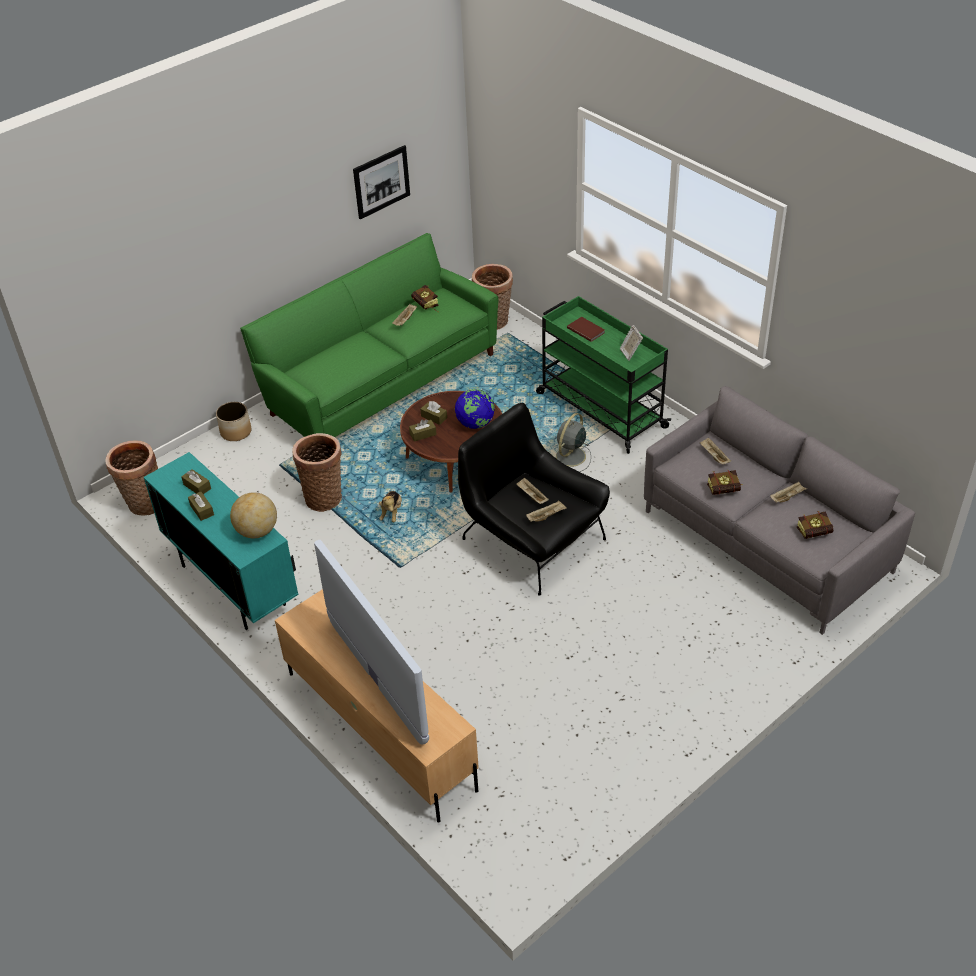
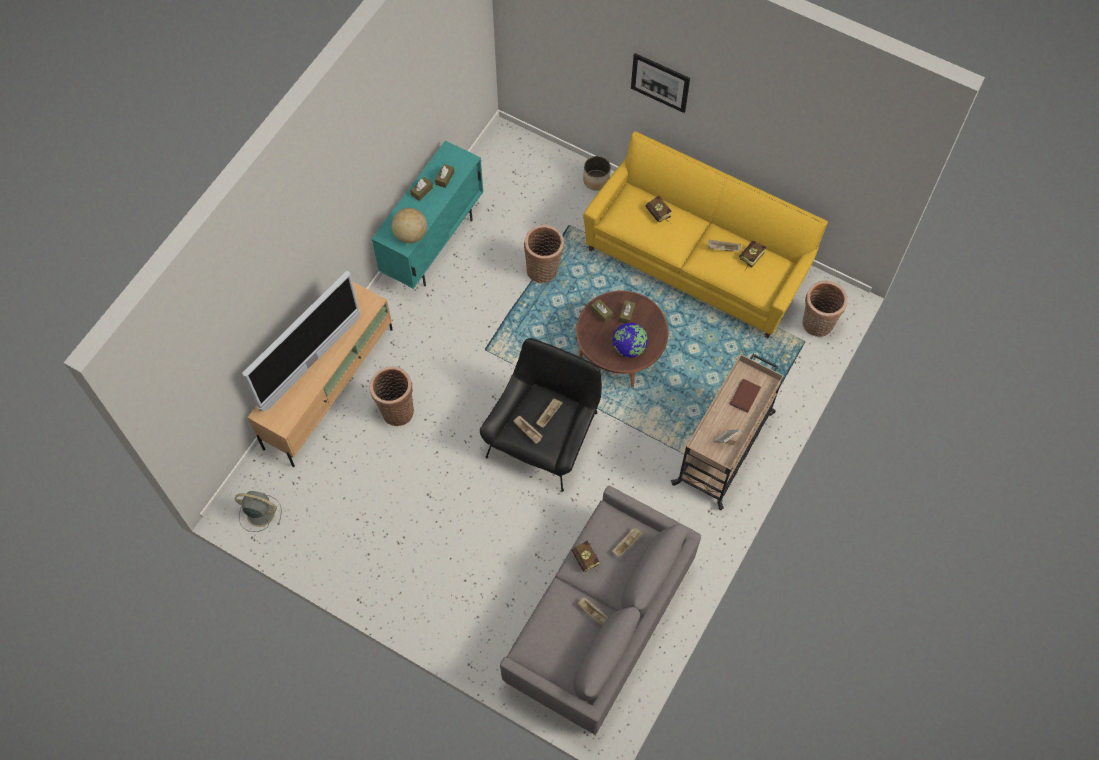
camera: 70 degrees right, 20 degrees up
(144, 504) = (497, 152): basket -> basket (396, 409)
(380, 381) = (697, 261): green sofa -> yellow sofa
(381, 182) = (803, 156): picture -> picture (660, 82)
(391, 512) = (542, 324): plush toy -> none
(570, 457) = (652, 438): grey fan -> grey fan (259, 513)
(600, 409) = (725, 447): green cart -> beige cart
(817, 532) = (556, 644): book -> book (659, 216)

